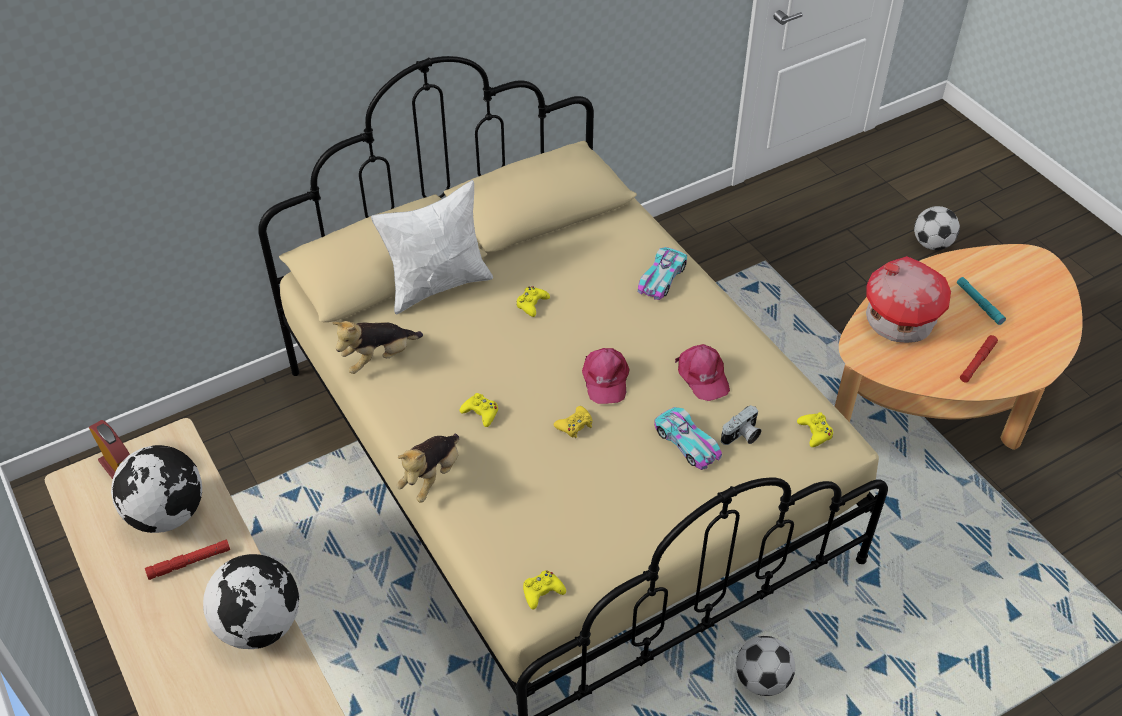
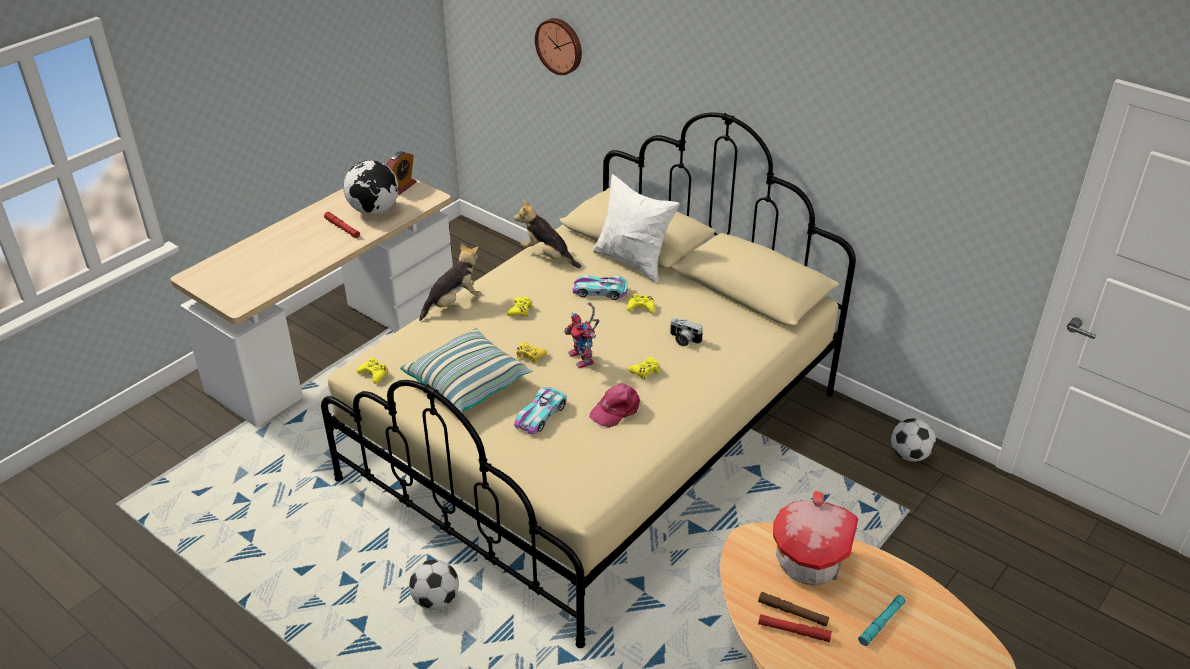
camera: 70 degrees right, 10 degrees down
(135, 140) = (560, 45): none -> wall clock
(260, 625) = (305, 263): globe -> none
(431, 476) = (453, 304): plush toy -> plush toy turned 135 degrees clockwise
(601, 497) = (468, 383): none -> pillow
(605, 379) = (584, 360): pink cap -> toy robot
(662, 278) = (714, 365): toy car -> toy car (600, 291)
(742, 436) = (562, 443): camera -> camera (683, 340)
(815, 432) = (587, 486): yellow game controller -> yellow game controller (645, 371)
(932, 244) = (1044, 641): football -> football (909, 455)
(956, 355) = (792, 612): none -> brown flashlight

